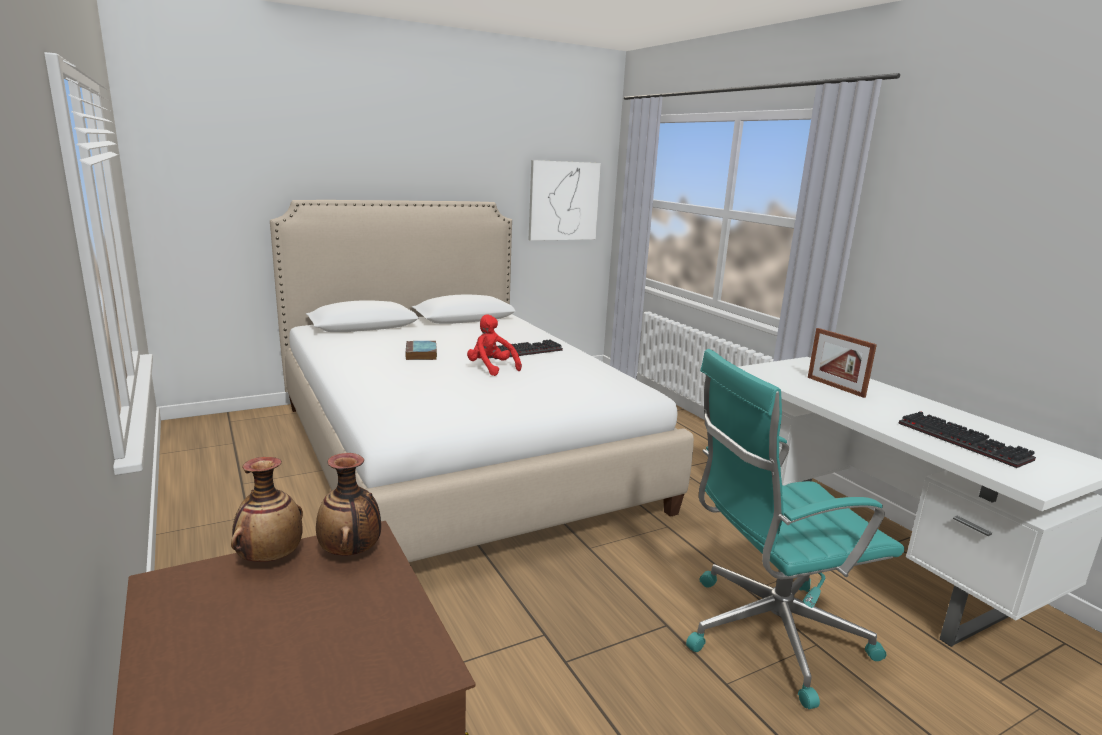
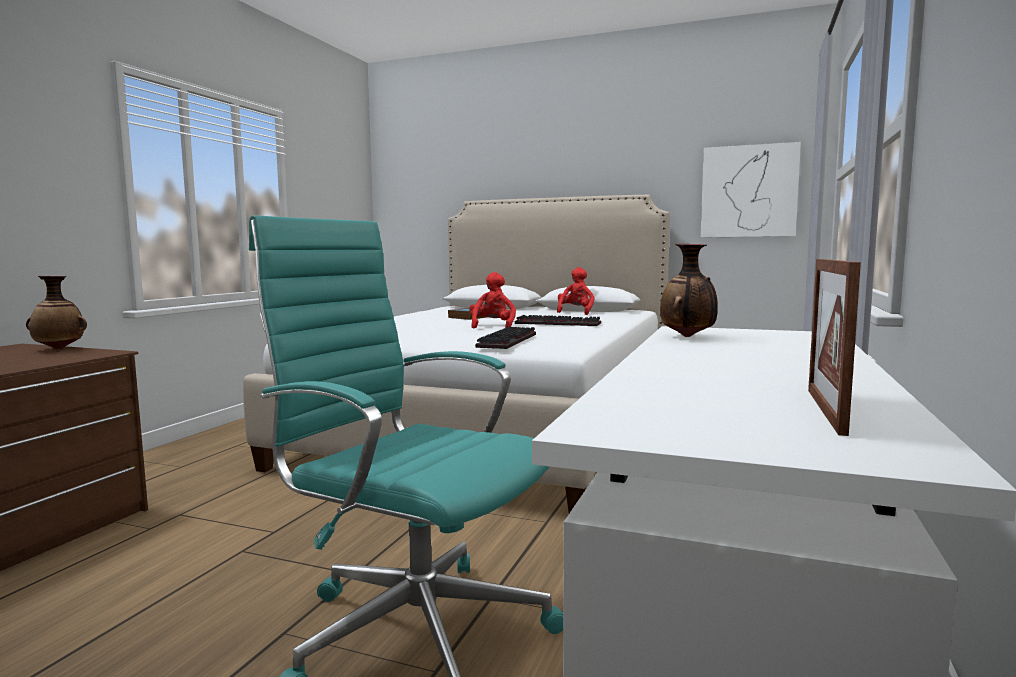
camera: 50 degrees right, 10 degrees down
(351, 552) = (80, 354): vase -> vase (688, 337)
(471, 326) = (575, 312): none -> red plush toy
(835, 387) = (746, 345): picture frame -> picture frame (825, 410)
(965, 442) = (715, 393): keyboard -> keyboard (509, 341)

